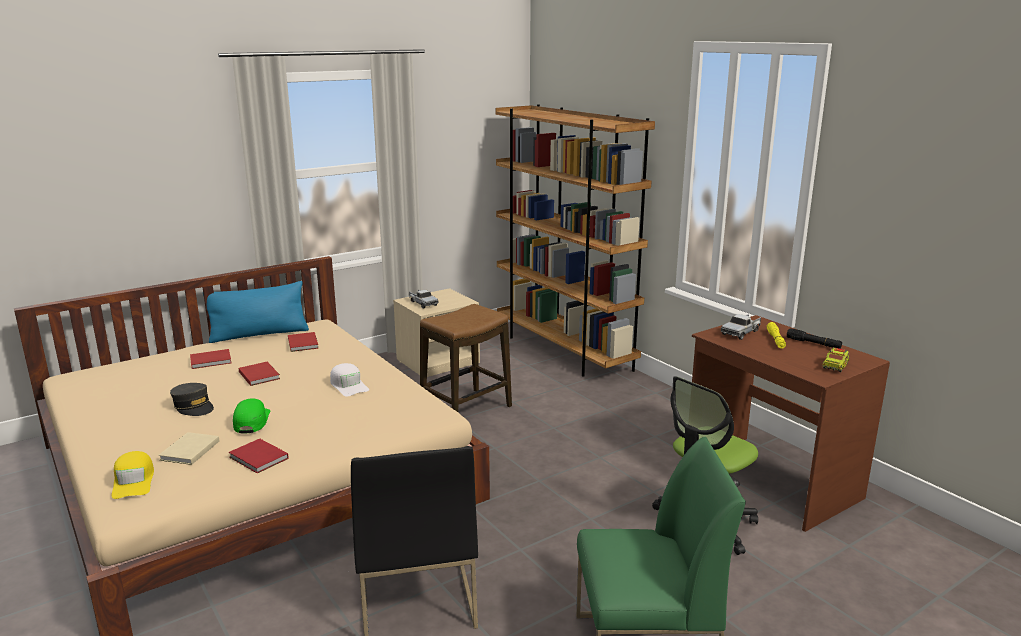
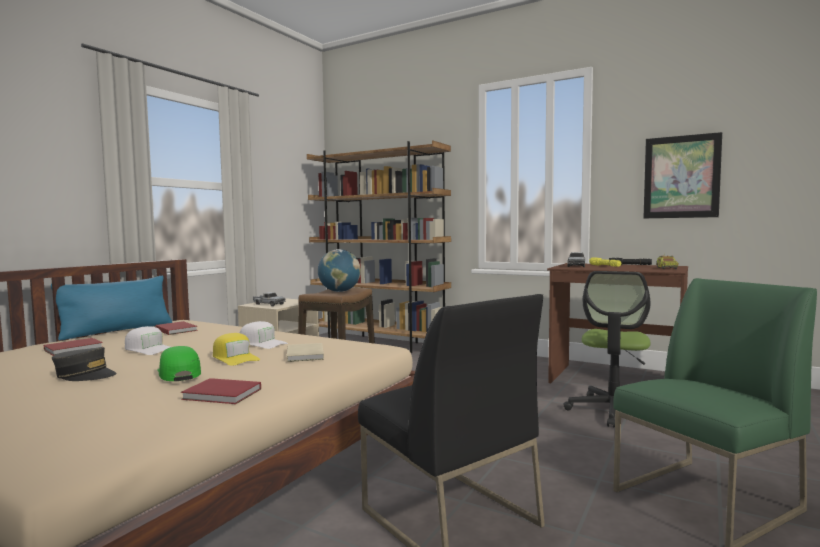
camera: 25 degrees left, 15 degrees down
(134, 481) = (54, 437): yellow cap -> yellow cap (235, 358)
(188, 451) = (117, 402): beige book -> beige book (304, 355)
(259, 375) = (148, 349): red book -> white cap
(467, 317) = (339, 291): none -> globe
(917, 232) = (681, 177): none -> picture

